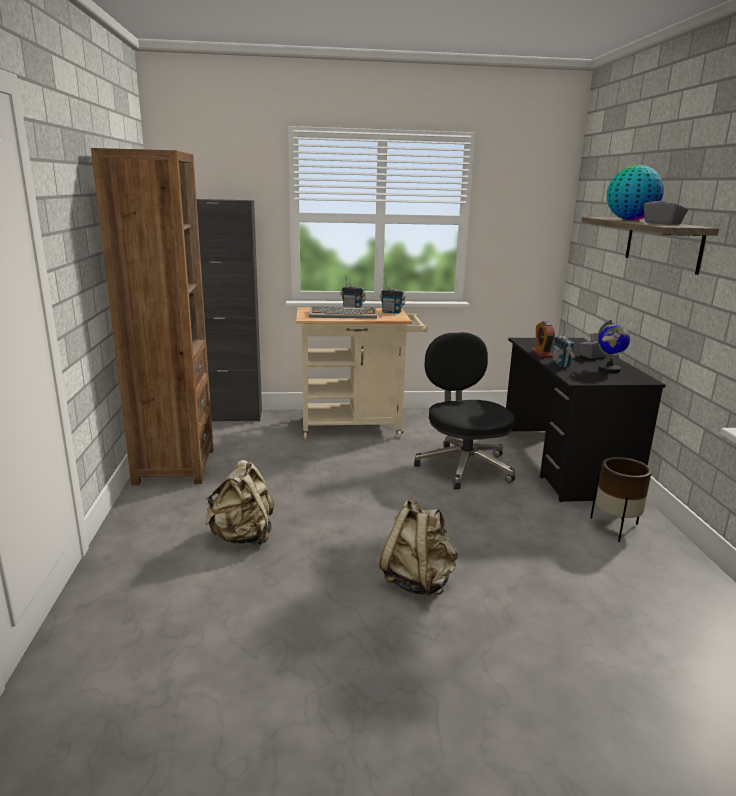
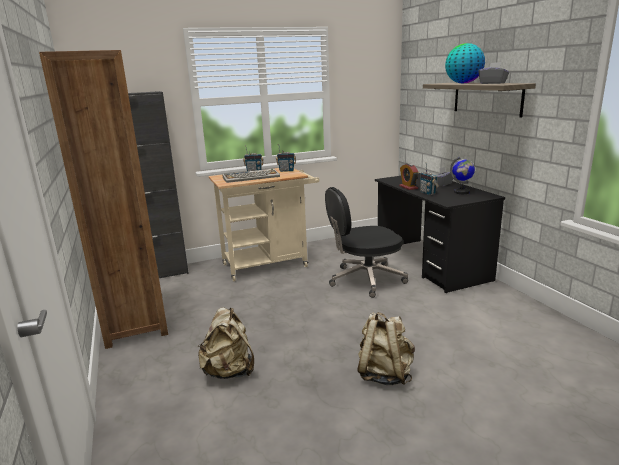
camera: 15 degrees left, 0 degrees up
(463, 466) = (365, 280): black office chair -> black office chair turned 75 degrees counterclockwise
(616, 527) = (491, 304): brown planter -> none

